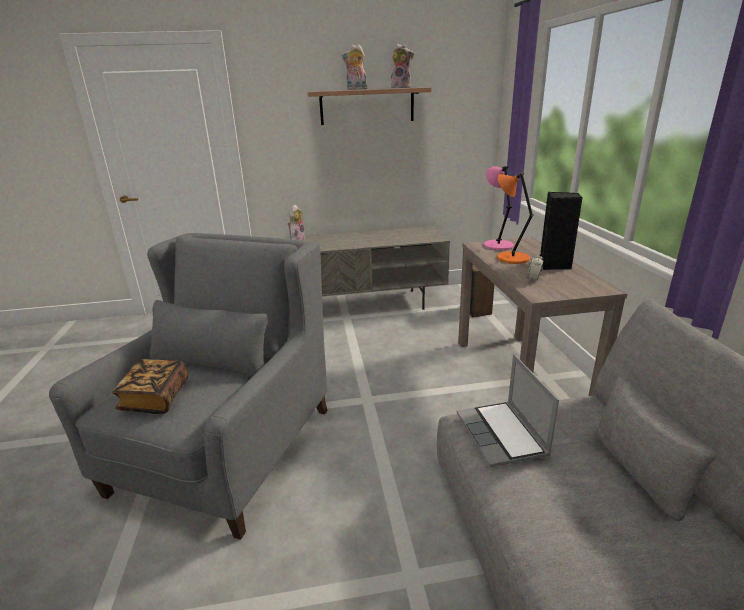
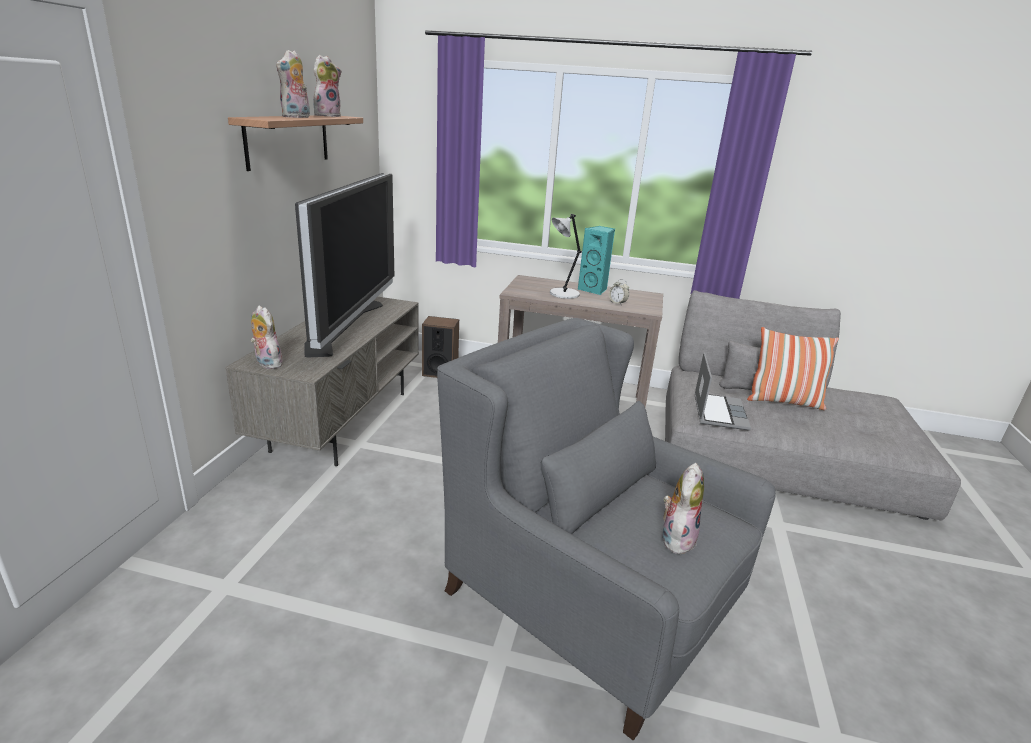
camera: 70 degrees left, 0 degrees up
(156, 398) = (676, 537): book -> plush toy
(372, 238) = (346, 326): none -> television
(497, 245) = (524, 288): pink table lamp -> none
(502, 435) = (718, 412): laptop -> laptop turned 90 degrees counterclockwise
(510, 258) = (563, 294): orange table lamp -> grey table lamp
(555, 265) = (594, 290): black speaker -> turquoise speaker
(625, 498) = (783, 401): none -> pillow

